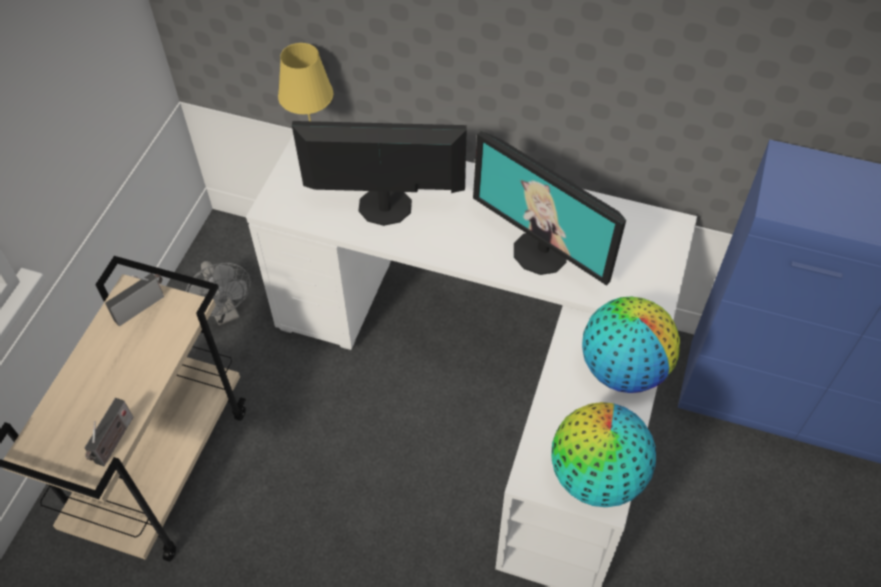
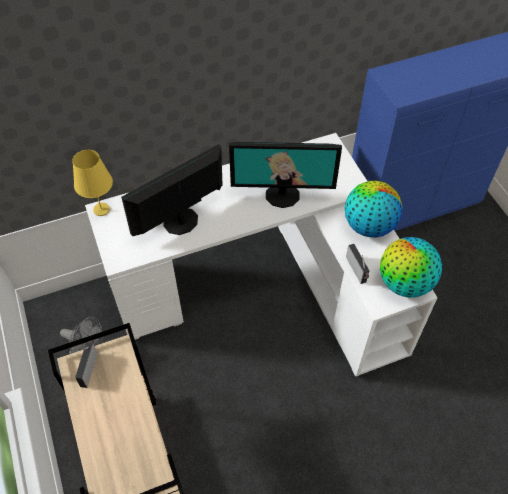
camera: 40 degrees left, 0 degrees up
(113, 443) = (151, 450): radio -> radio (357, 270)

